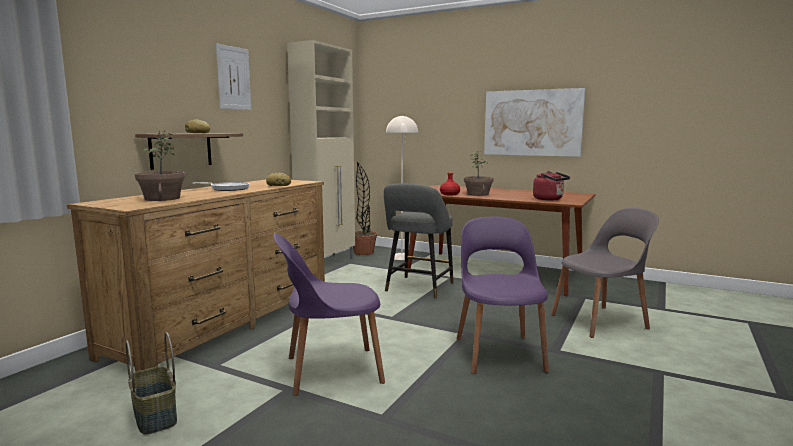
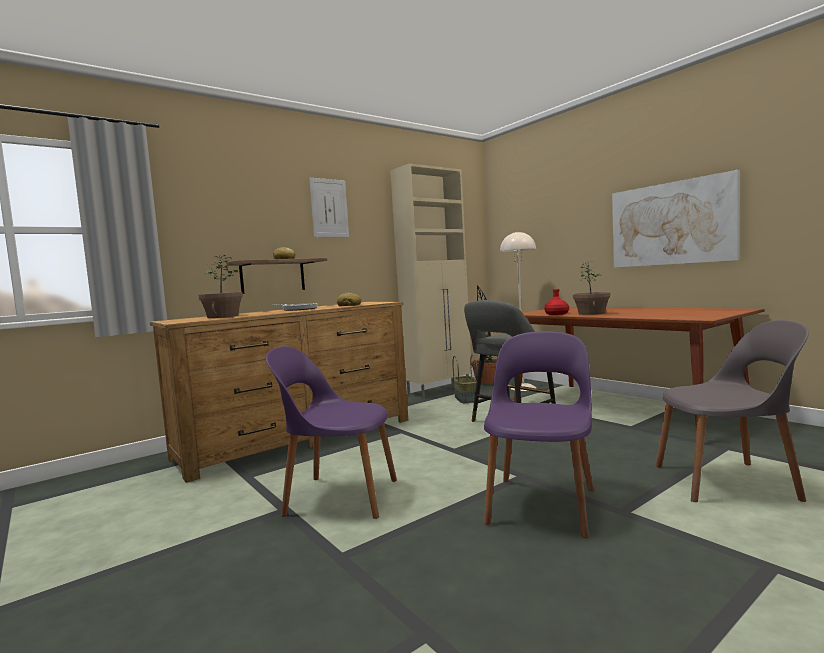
camera: 25 degrees right, 5 degrees down
(154, 416) = (159, 515): basket -> basket (465, 399)
(549, 199) = (677, 316): red kettle -> none

